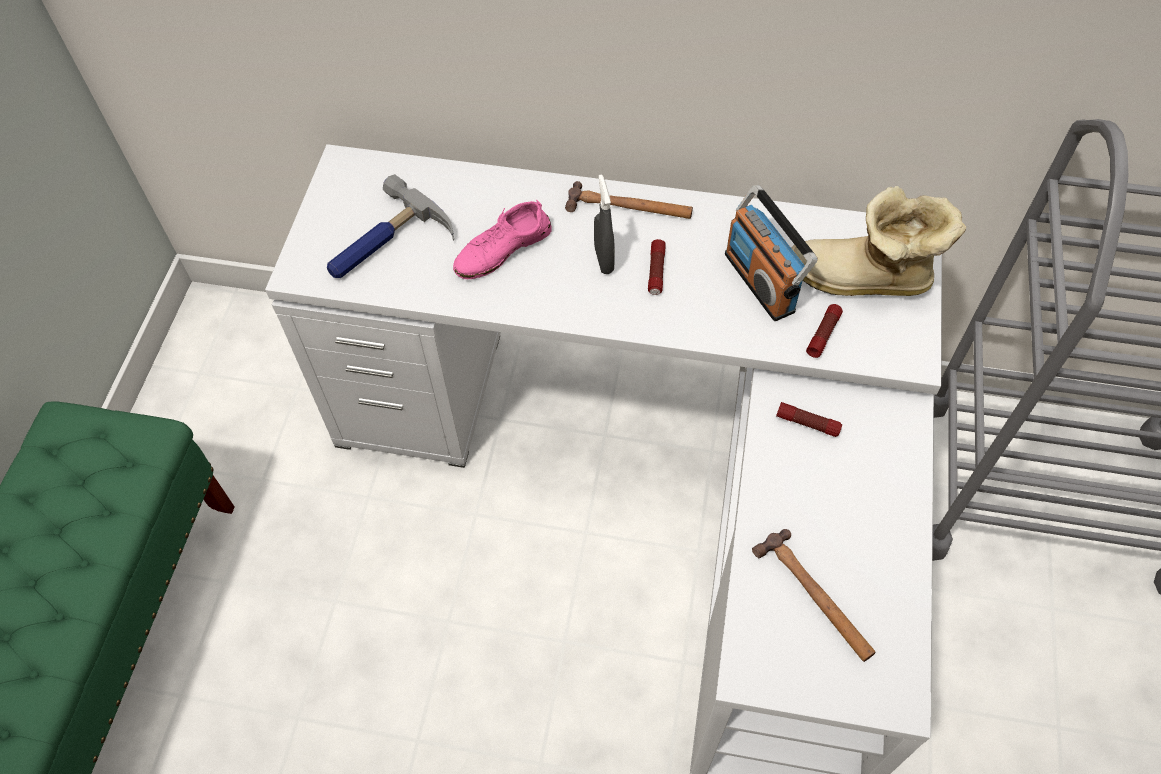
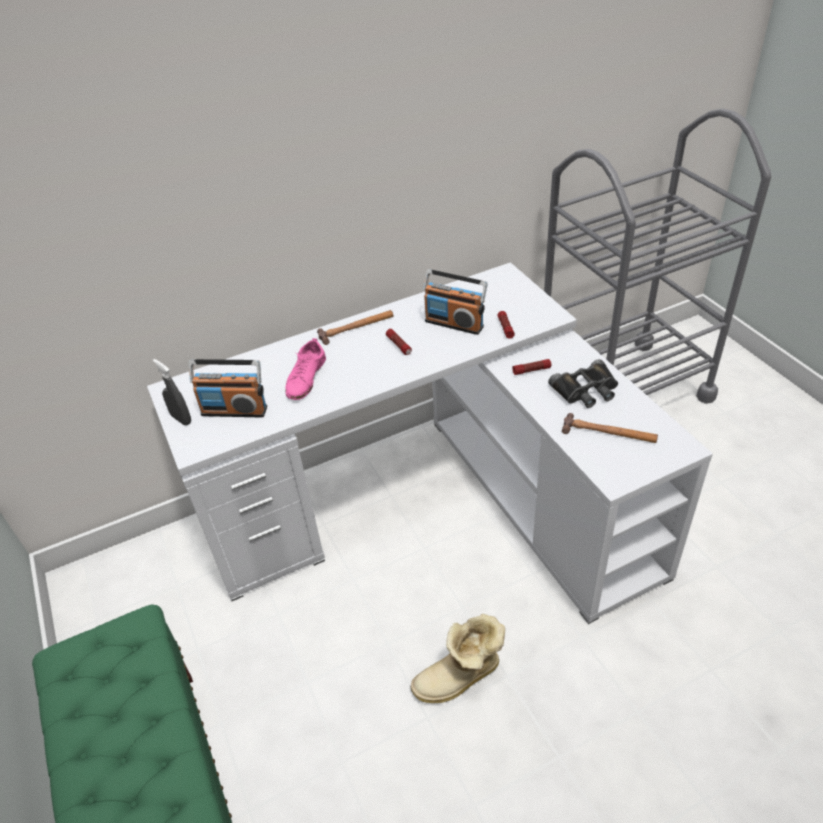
camera: 35 degrees left, 15 degrees down
(386, 245) = (234, 410): hammer -> radio
(604, 260) = (366, 354): grey spray bottle -> grey spray bottle (181, 419)
(852, 507) = (586, 390): none -> black binoculars
(863, 281) = (501, 300): boot -> boot (460, 678)

